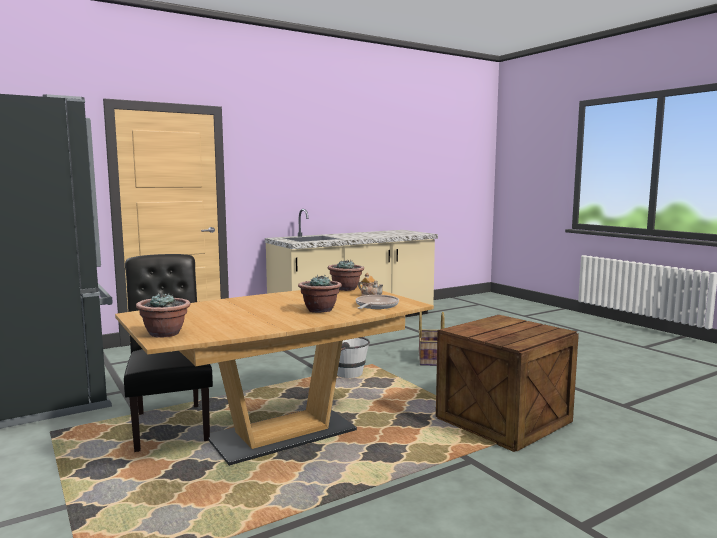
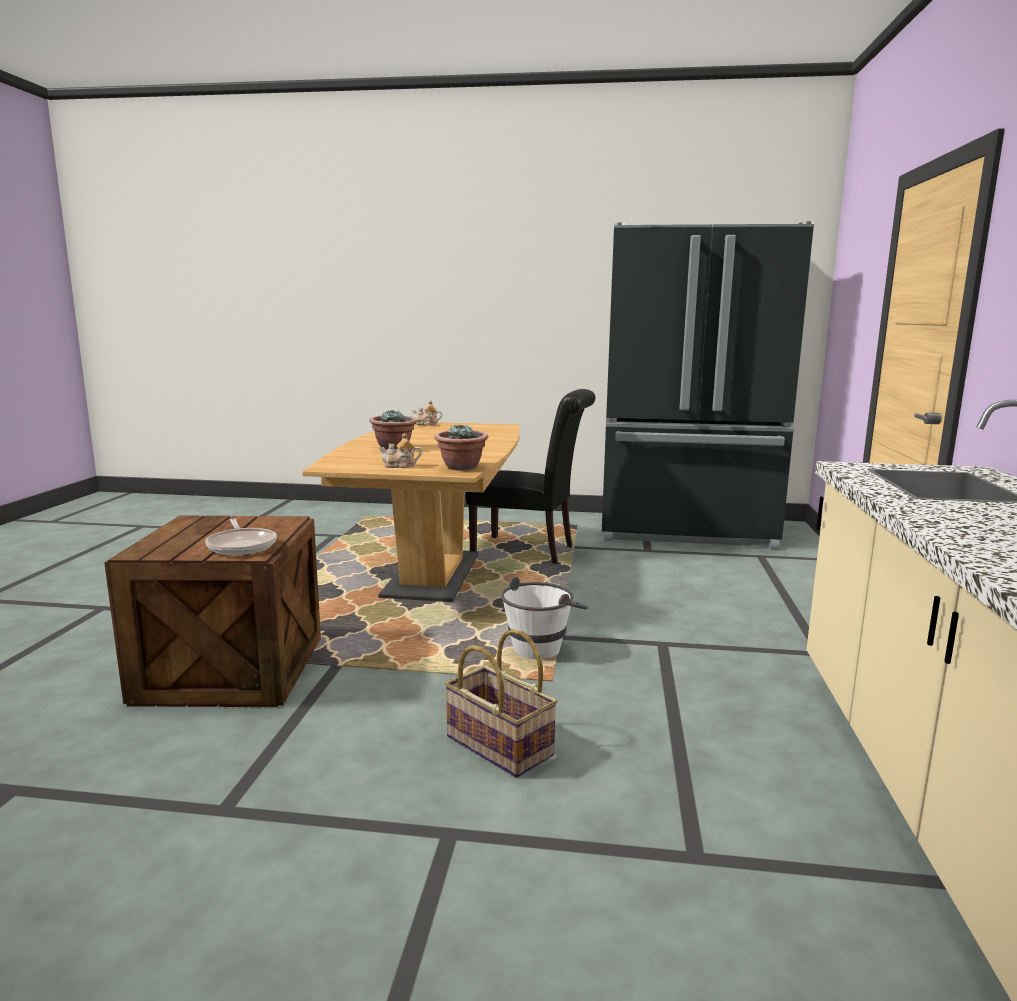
camera: 130 degrees right, 5 degrees up
(165, 334) = (426, 424): potted plant -> teapot
(375, 306) = (358, 459): frying pan -> frying pan (242, 545)

